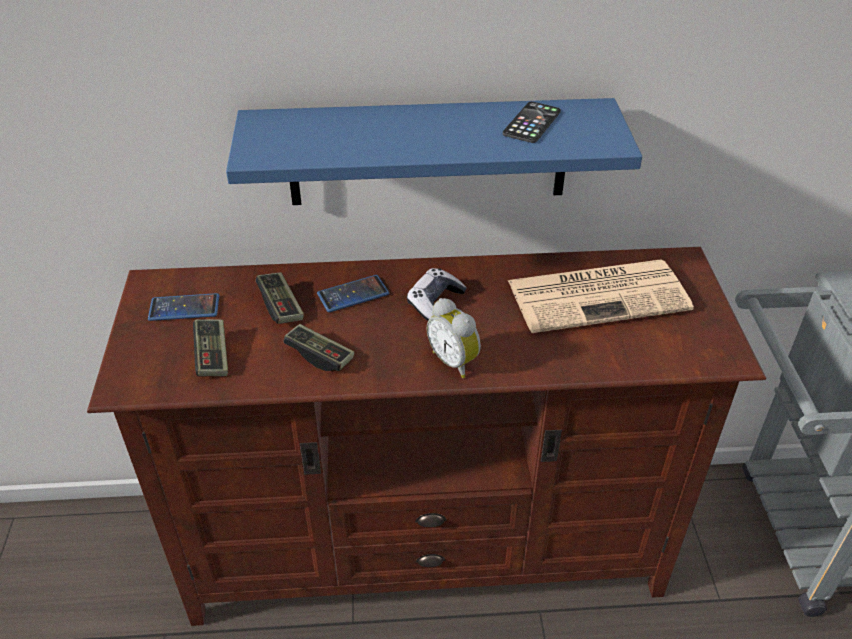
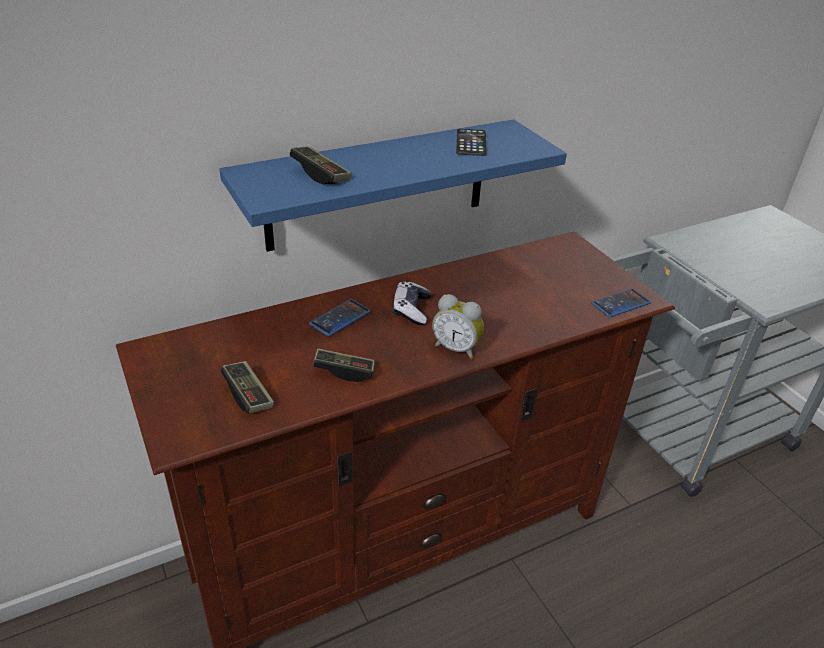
camera: 25 degrees left, 5 degrees down
(184, 308) = (194, 363): phone -> phone (620, 303)
(280, 306) = (283, 341): game controller -> game controller (320, 174)
(599, 295) = (530, 277): newspaper -> none

